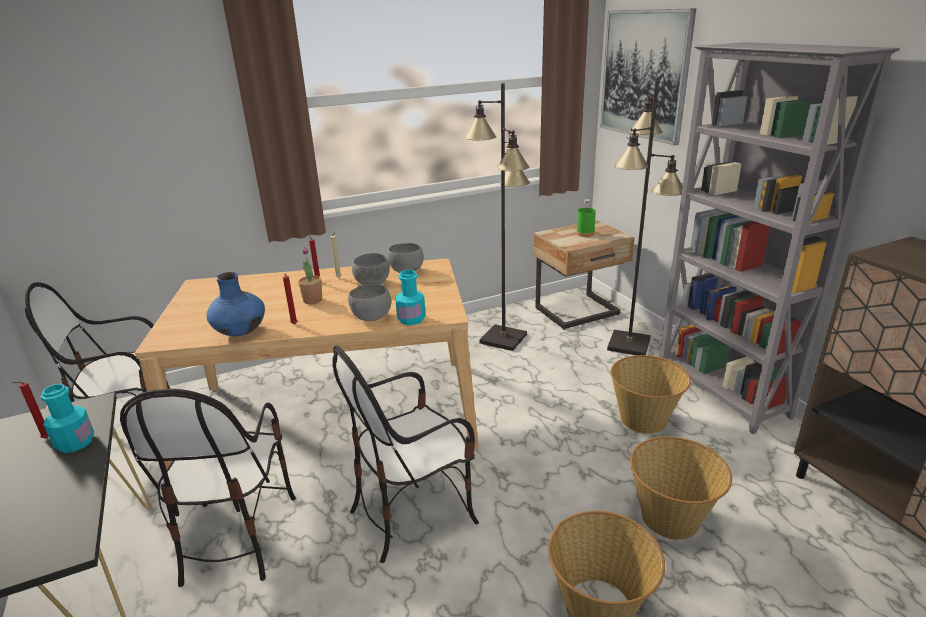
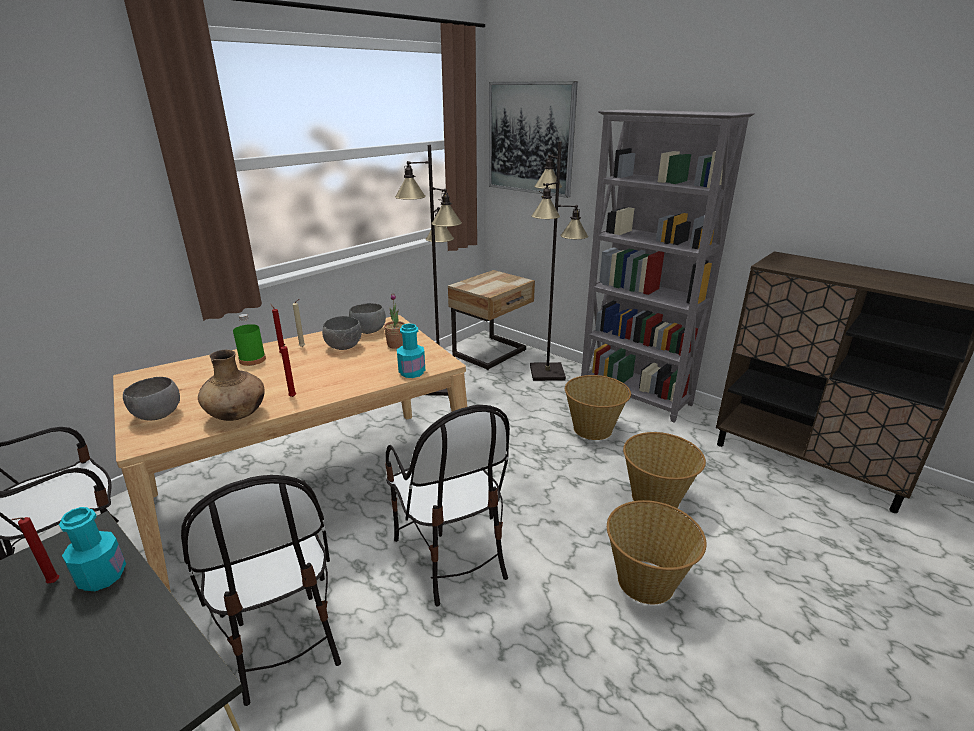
camera: 25 degrees left, 0 degrees up
(240, 332) = (237, 415): blue vase -> brown vase
(313, 300) = (293, 372): potted plant -> potted plant (396, 345)
(371, 318) = (370, 378): grey bowl -> grey bowl (157, 416)
(413, 512) = (450, 555): chair -> chair turned 60 degrees counterclockwise
(585, 233) = (492, 282): green bottle -> green bottle (252, 360)

